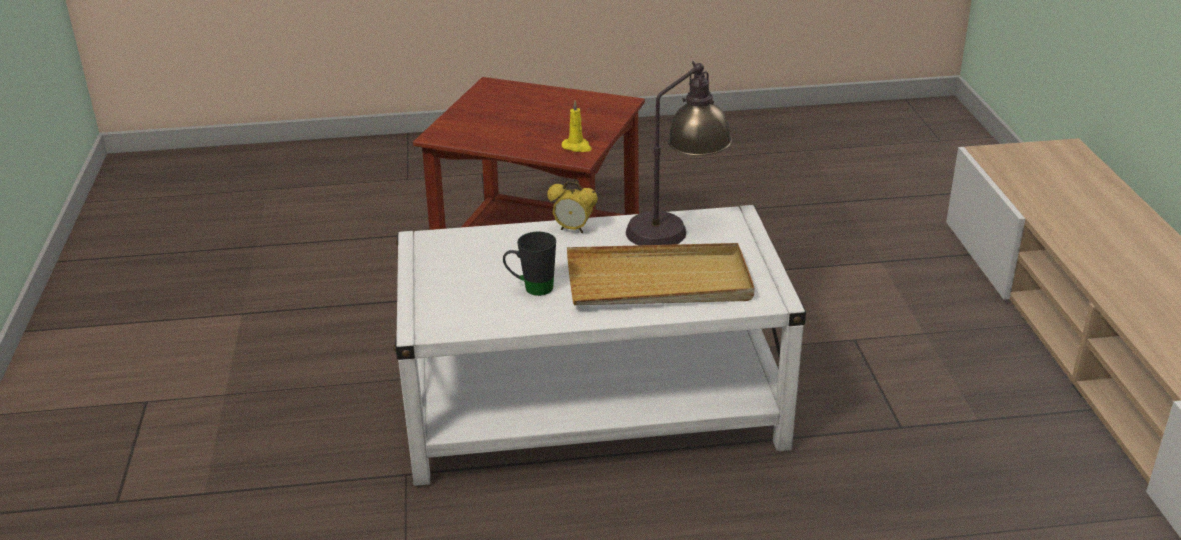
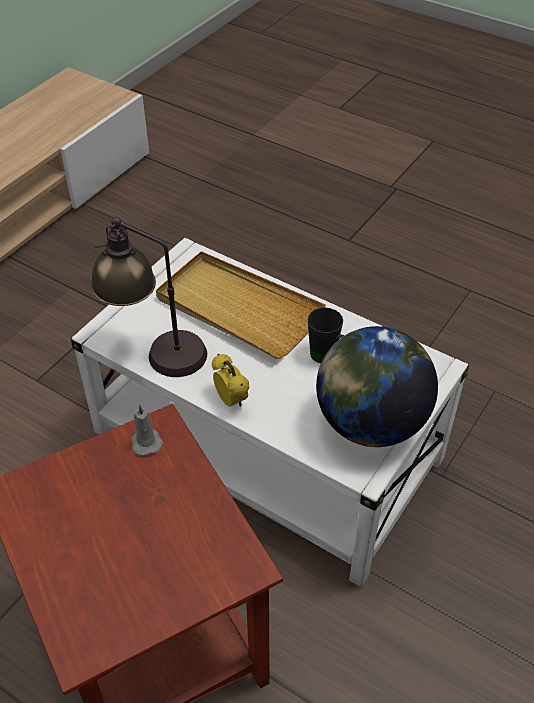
camera: 140 degrees left, 15 degrees up
(446, 265) = (370, 423): none -> globe
(577, 147) = (145, 441): yellow candle -> grey candle

